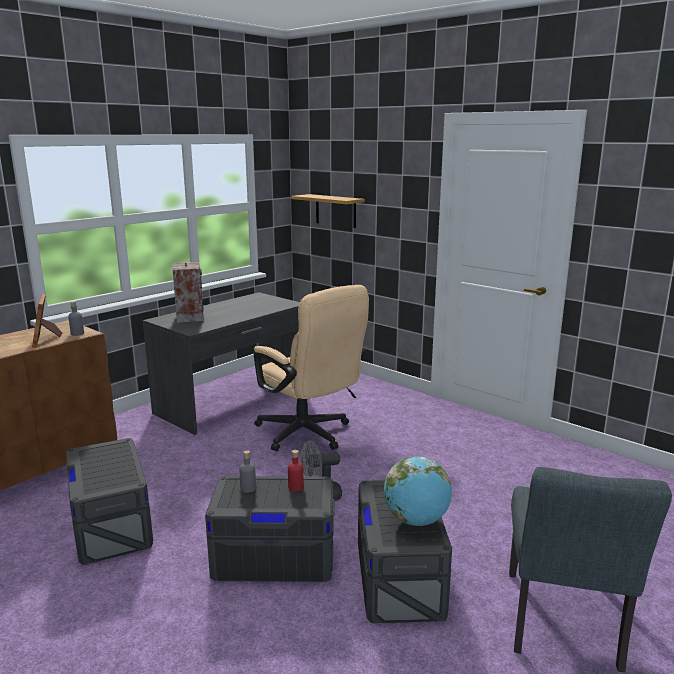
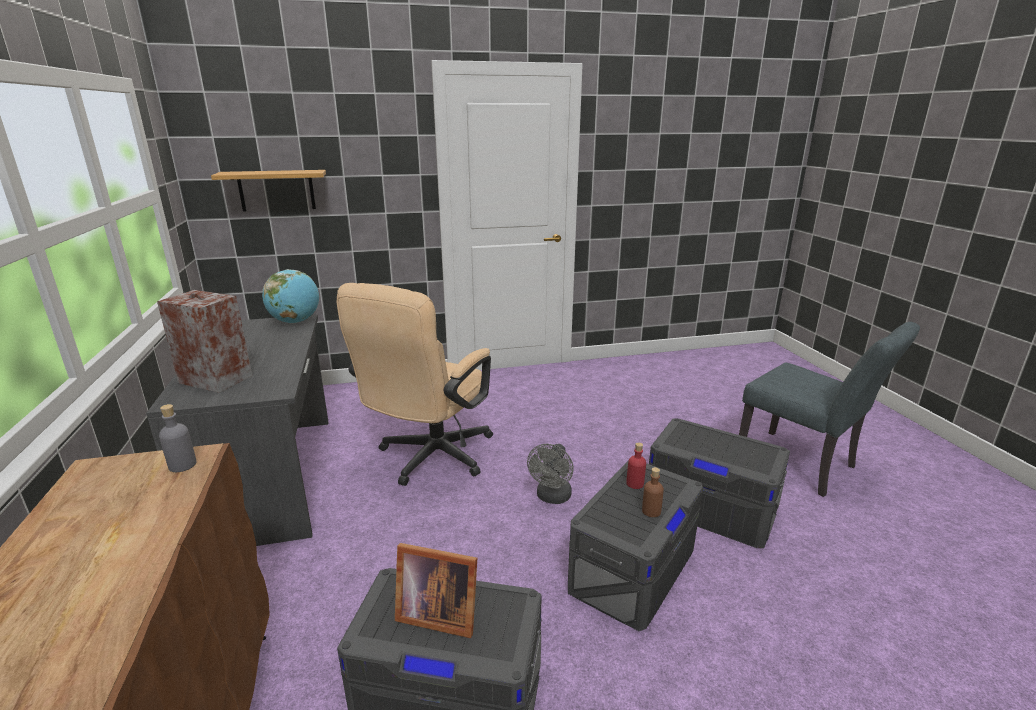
camera: 55 degrees left, 5 degrees up
(46, 339) = (152, 502): picture frame -> picture frame (436, 613)
(248, 488) = (612, 513): grey bottle -> none
(264, 502) = (651, 511): none -> brown bottle
(309, 435) = (430, 459): beige office chair -> beige office chair turned 120 degrees clockwise
(416, 520) = (737, 446): globe -> globe (295, 322)

